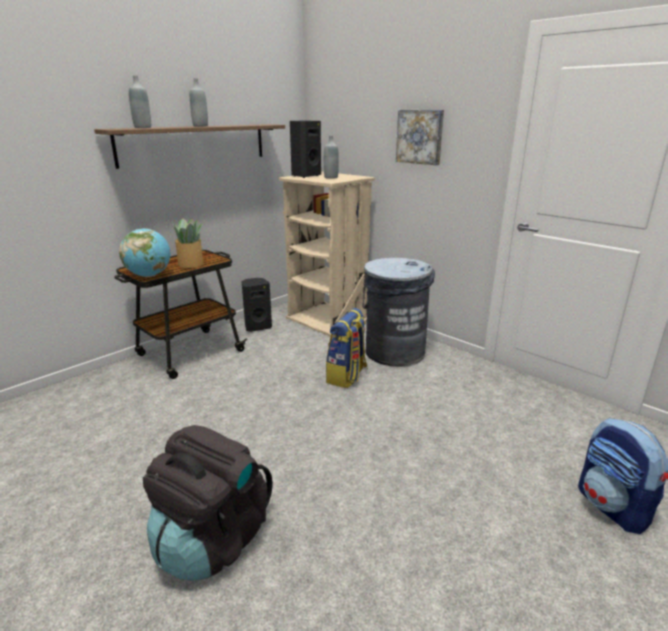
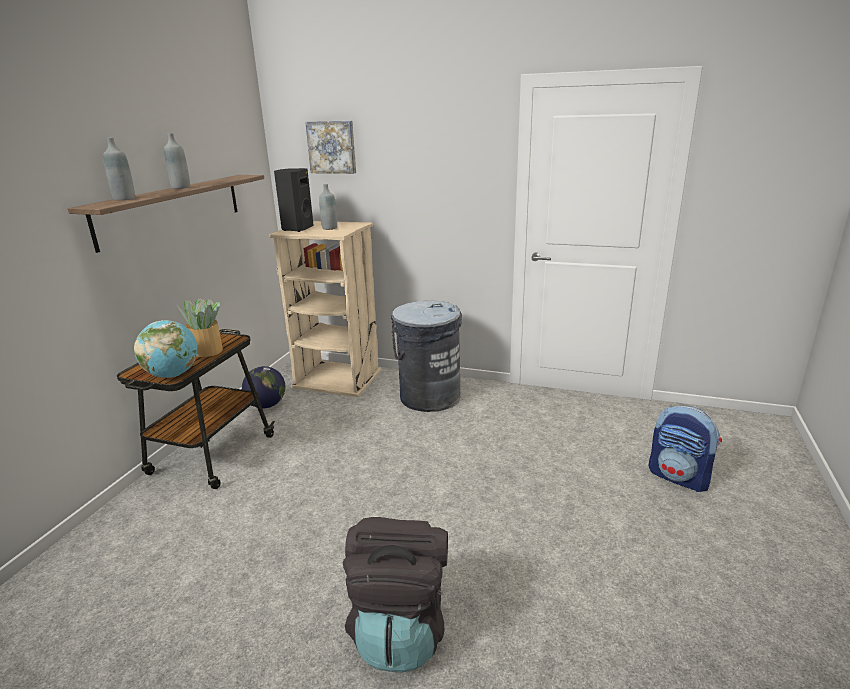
camera: 25 degrees left, 0 degrees up
(257, 326) = (266, 405): black speaker -> globe
(347, 376) = (403, 432): backpack -> none
(420, 137) = (419, 179): picture -> picture (332, 147)

